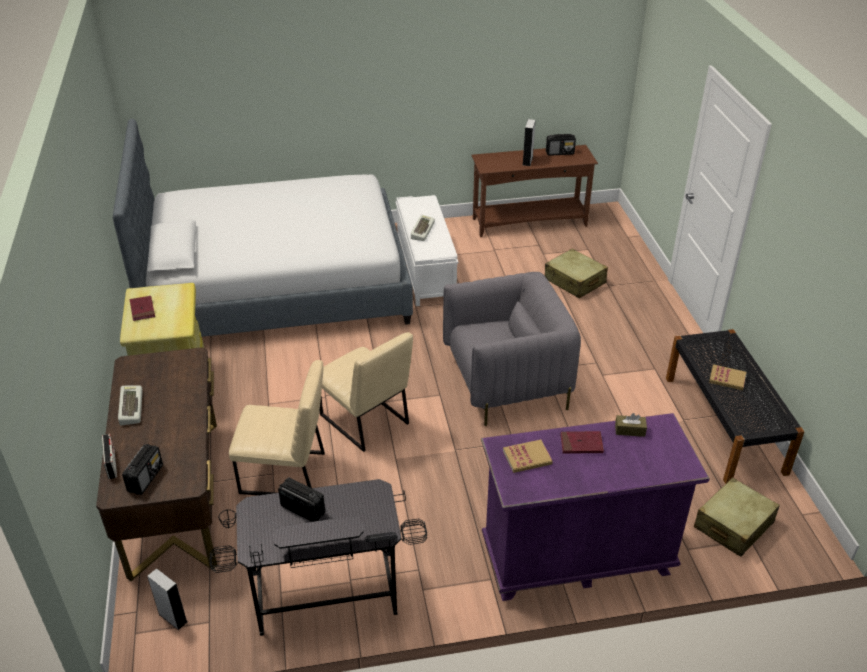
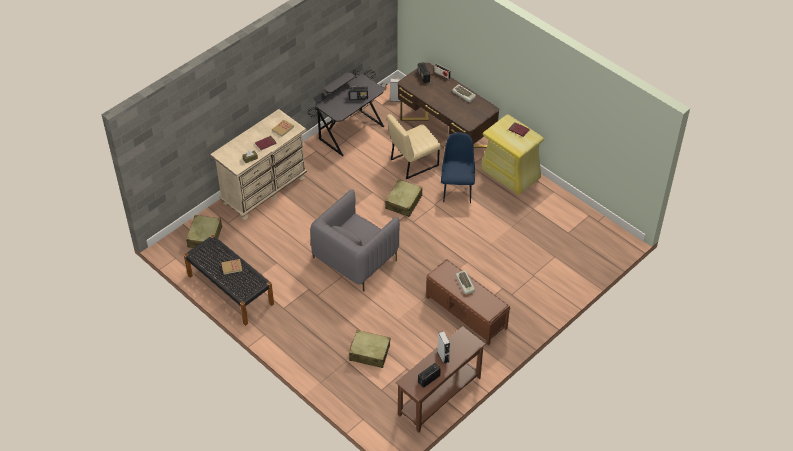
camera: 145 degrees right, 10 degrees up
(274, 398) = (457, 191): none -> blue chair
(276, 285) = (536, 254): bed -> none
(365, 421) = (404, 202): beige chair -> beige suitcase
(425, 269) = (466, 313): white bench -> brown bench
(577, 559) = (264, 190): purple dresser -> beige dresser

